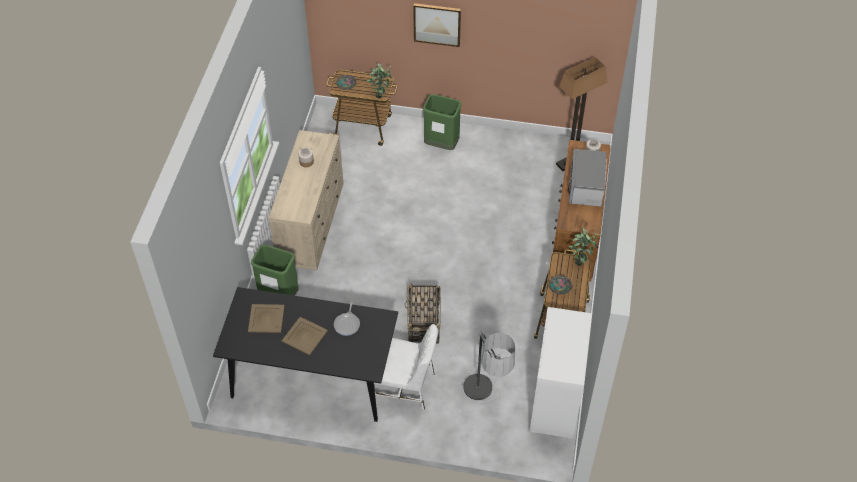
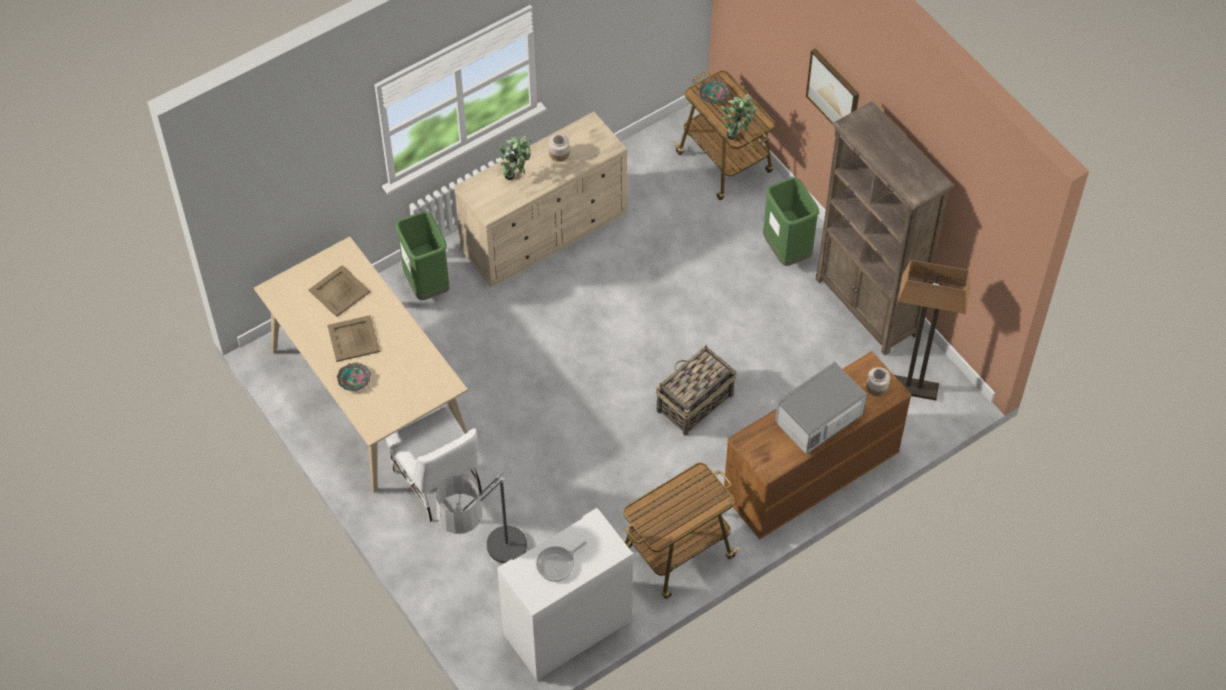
camera: 45 degrees right, 5 degrees up
(312, 375) = (368, 393): black dining table -> beige dining table
(347, 324) = (405, 361): frying pan -> frying pan (557, 564)
(423, 323) = (533, 434): basket -> basket (694, 403)
(508, 142) = (867, 307): none -> brown bookcase
(559, 287) = (662, 504): bowl -> bowl (354, 379)
(580, 260) = (721, 495): potted plant -> potted plant (516, 175)

